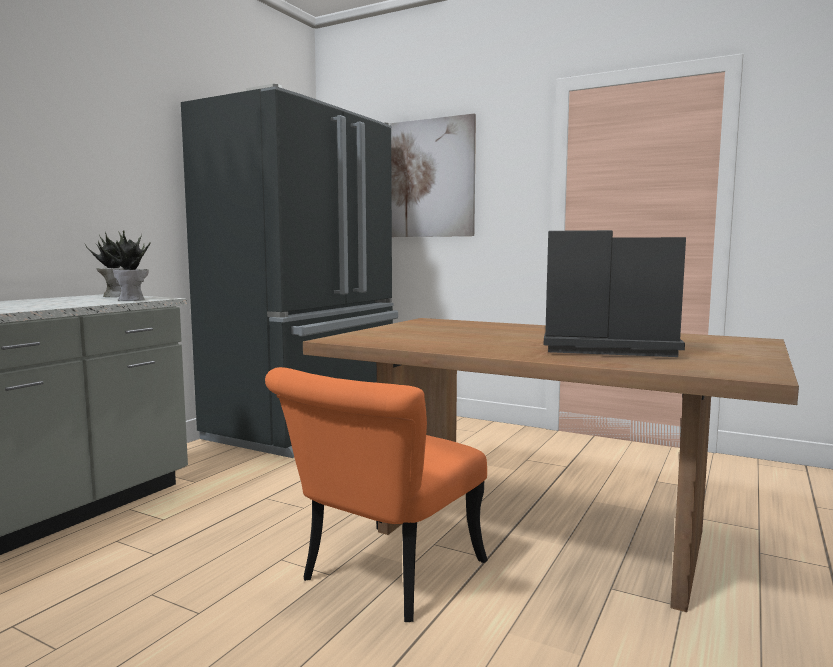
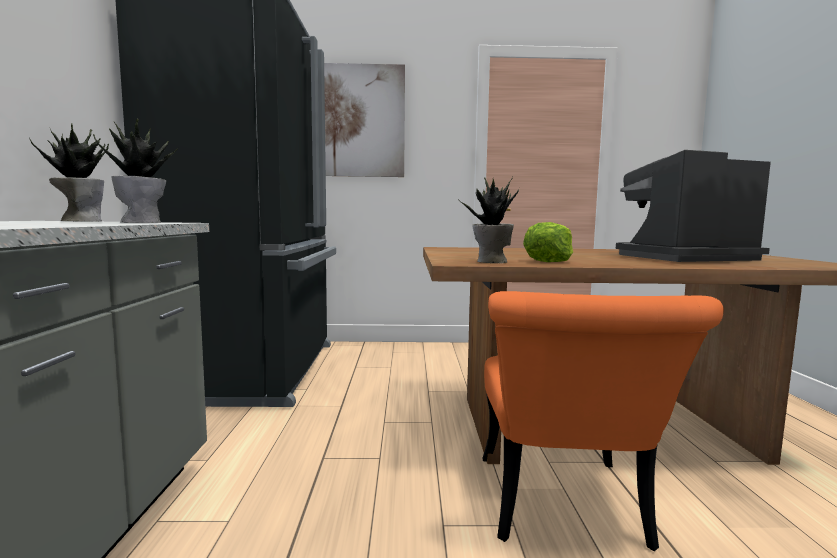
camera: 30 degrees left, 0 degrees up
(369, 340) = (491, 261): none -> potted plant
(427, 342) = (549, 261): none -> lettuce

